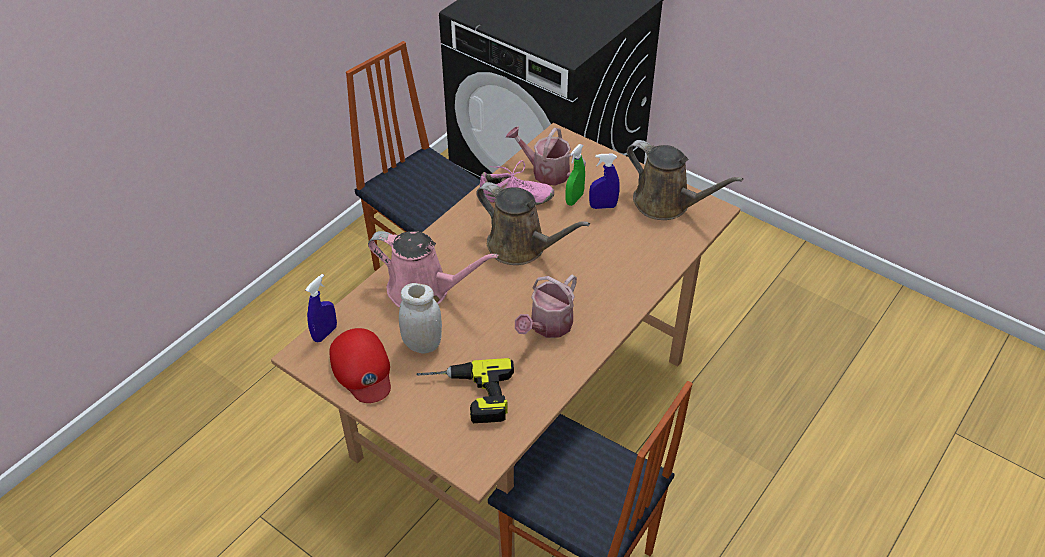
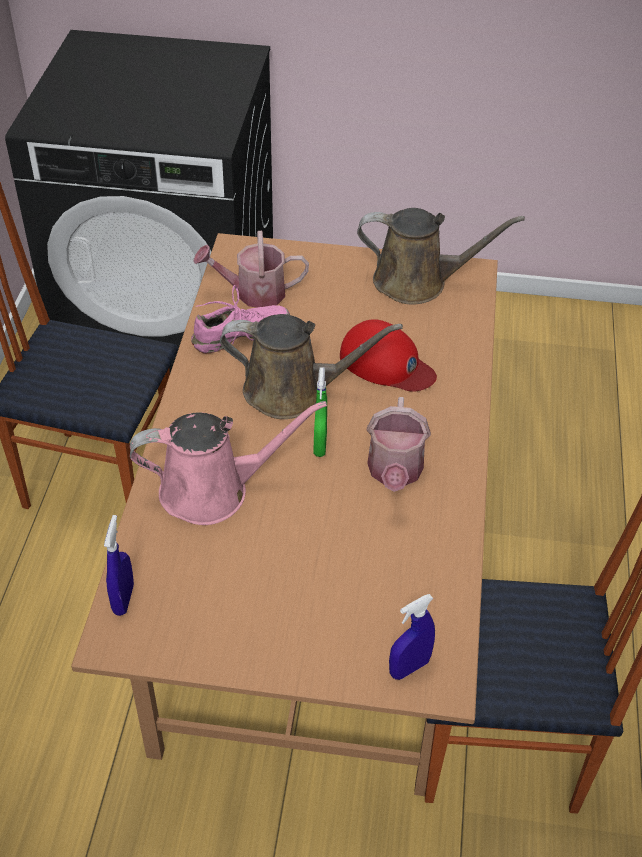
camera: 30 degrees left, 0 degrees up
(362, 369) = (208, 623): red cap -> red cap (386, 364)
(422, 344) = (261, 558): white jar -> none
(466, 396) = (364, 598): power drill -> none
(574, 199) = (311, 313): green spray bottle -> green spray bottle (320, 445)
(603, 206) = (350, 310): blue spray bottle -> blue spray bottle (409, 667)

